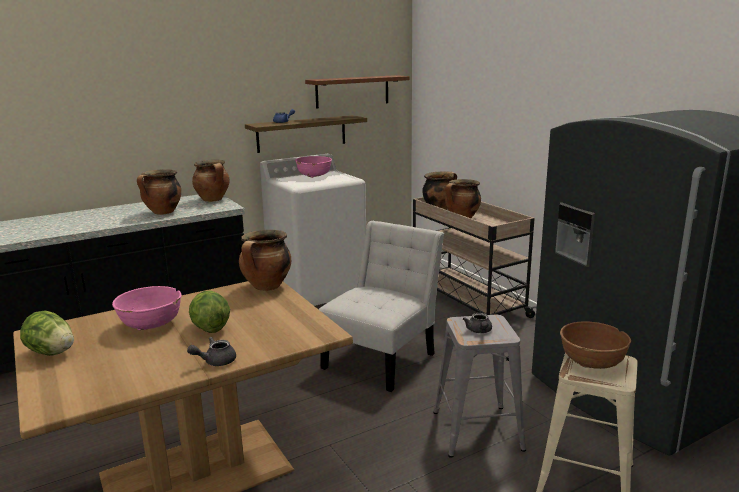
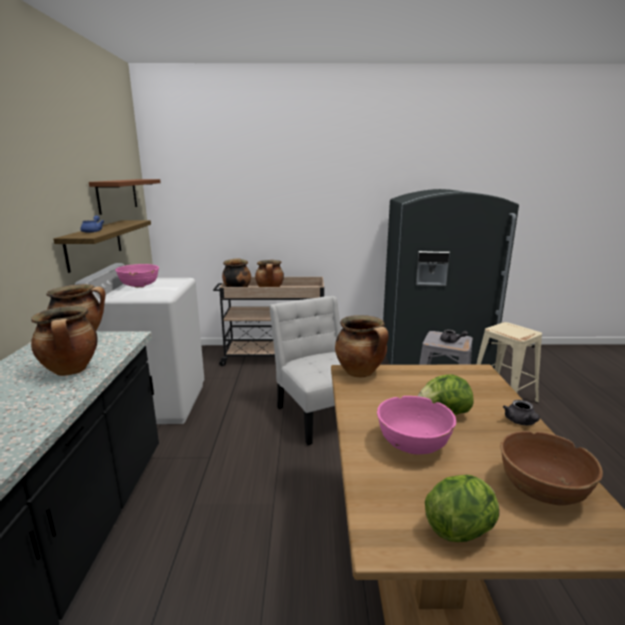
camera: 60 degrees left, 0 degrees up
(592, 362) = (507, 330): brown bowl -> brown bowl (541, 489)

